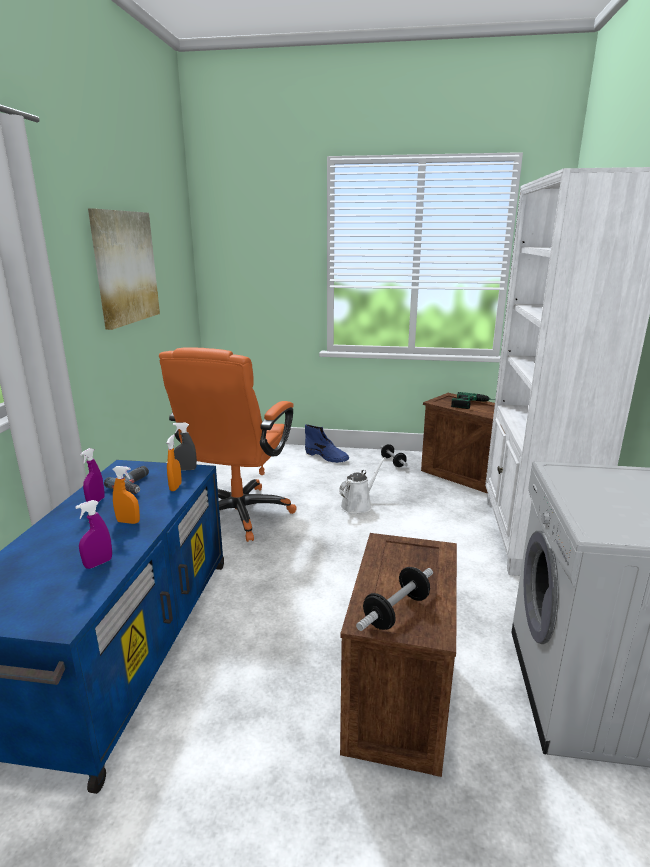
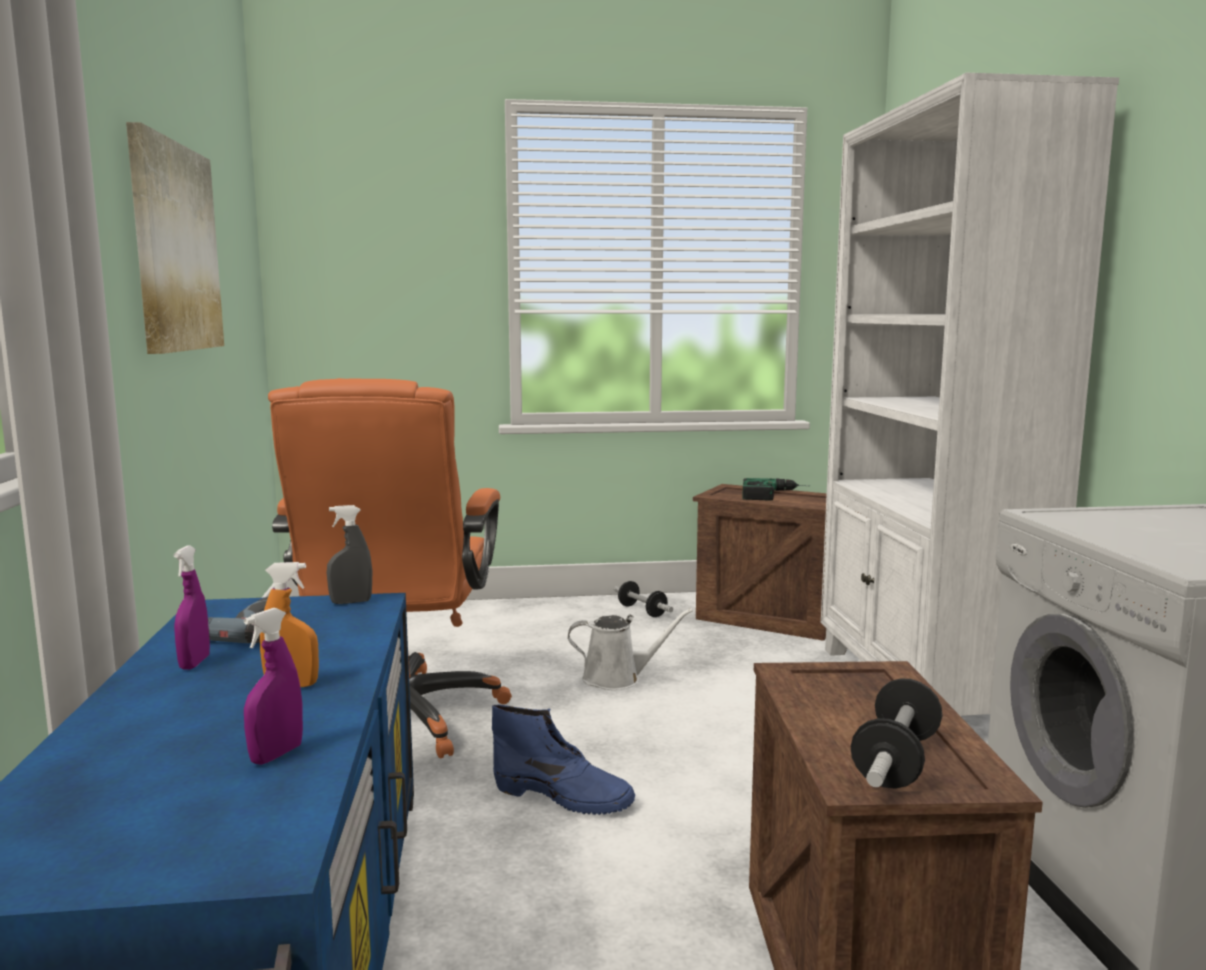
camera: 15 degrees left, 10 degrees down
(175, 487) = (350, 627): orange spray bottle -> none
(327, 457) = (522, 614): blue boot -> blue boot (564, 796)
(358, 505) = (617, 678): white watering can -> white watering can turned 60 degrees clockwise

